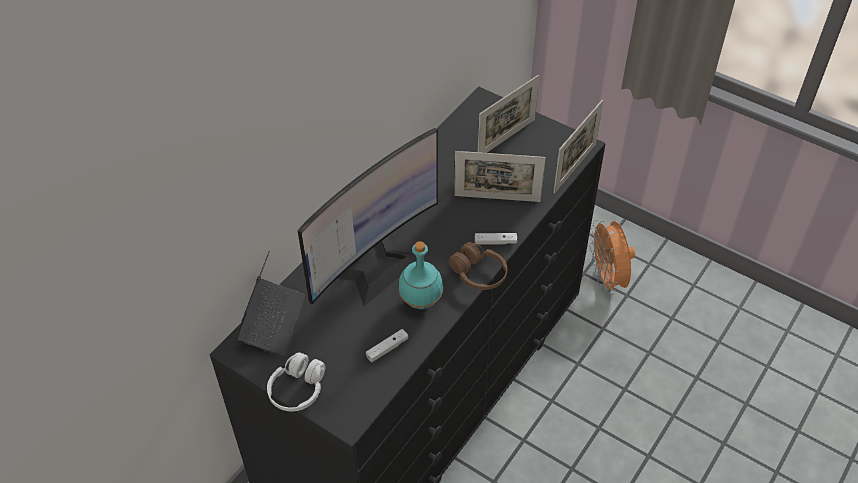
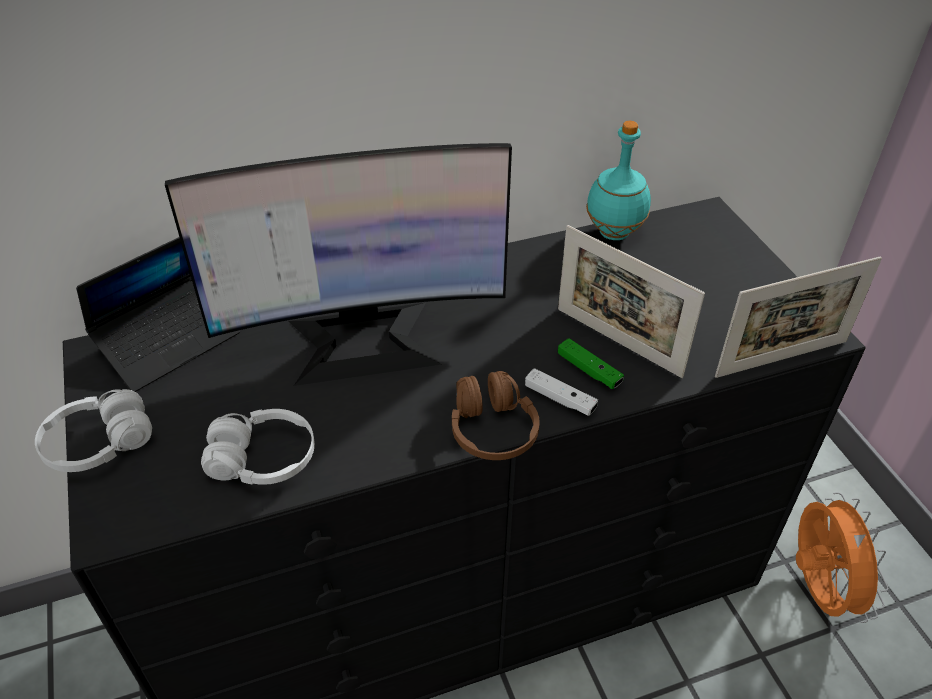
camera: 35 degrees right, 5 degrees down
(387, 348) = (263, 459): white game controller -> white headphones
(421, 302) = (374, 422): turquoise bottle -> turquoise bottle (614, 233)
(496, 220) = (589, 370): none -> green game controller
(506, 138) = (703, 273): picture frame -> none
(607, 279) = (816, 589): orange fan -> orange fan turned 150 degrees clockwise

